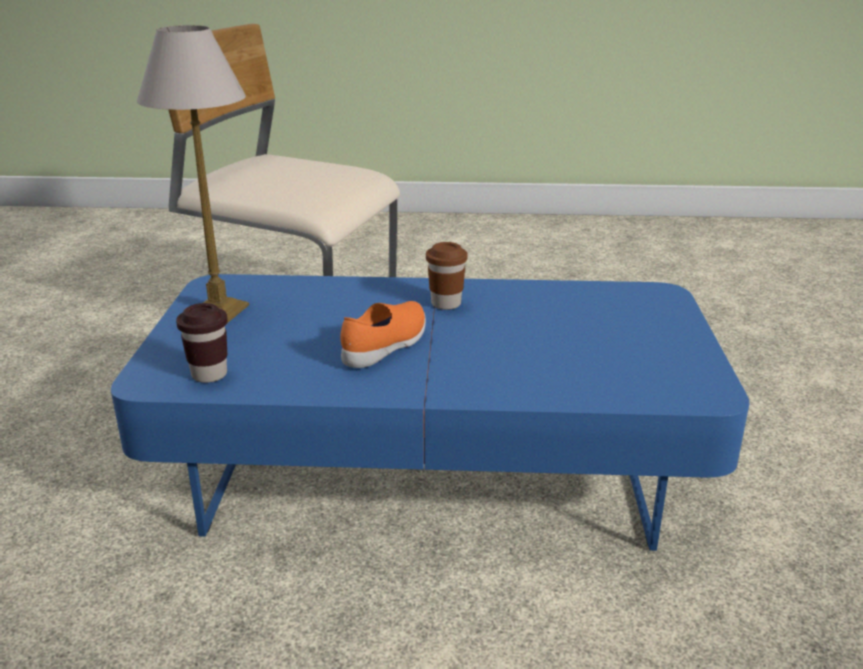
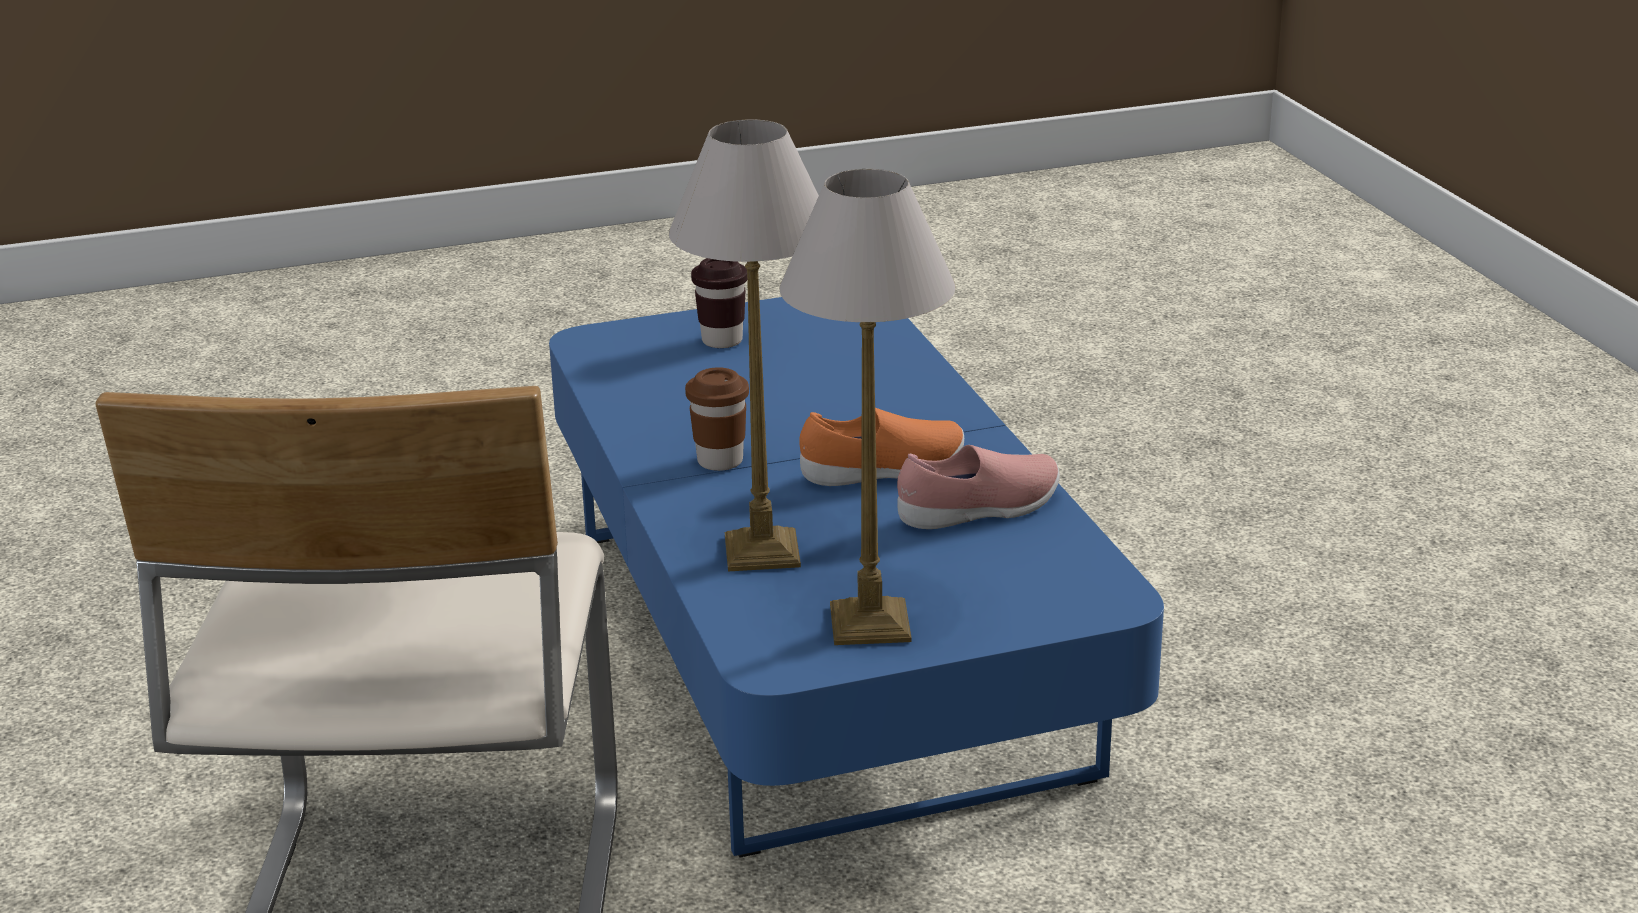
camera: 110 degrees left, 0 degrees up
(209, 374) = (1055, 564): brown cup -> brown cup (722, 341)
(302, 366) = (980, 511): none -> pink shoe
(326, 298) = (760, 550): none -> table lamp
(386, 347) = (883, 472): orange shoe -> orange shoe turned 150 degrees clockwise

